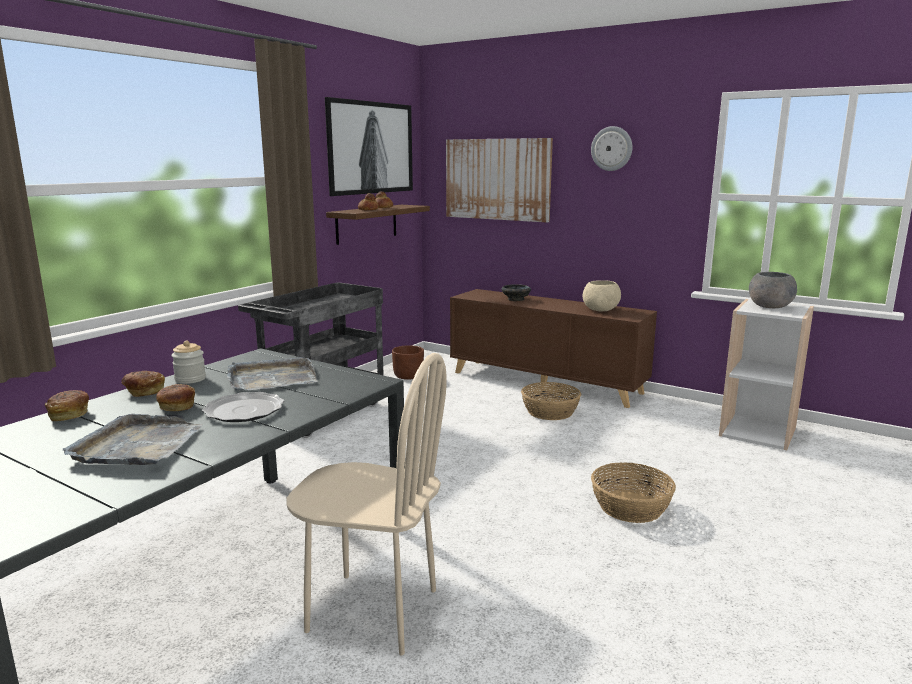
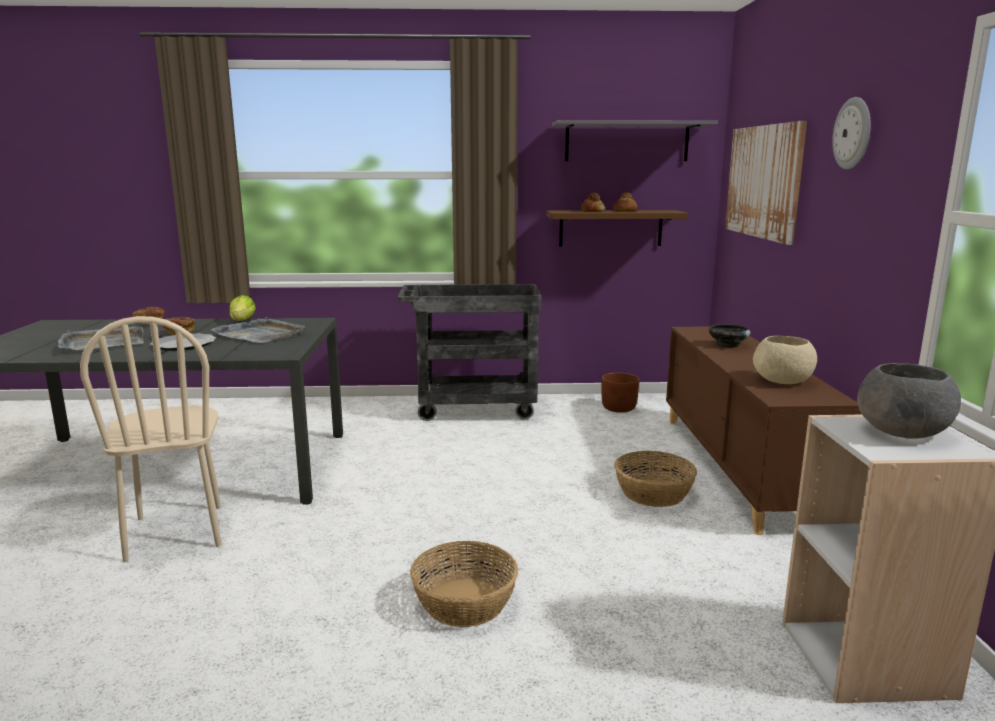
camera: 55 degrees right, 0 degrees up
(144, 391) = (205, 322): bread -> none
(190, 379) = (240, 322): jar -> lettuce
(371, 148) = (626, 142): picture -> grey shelf

